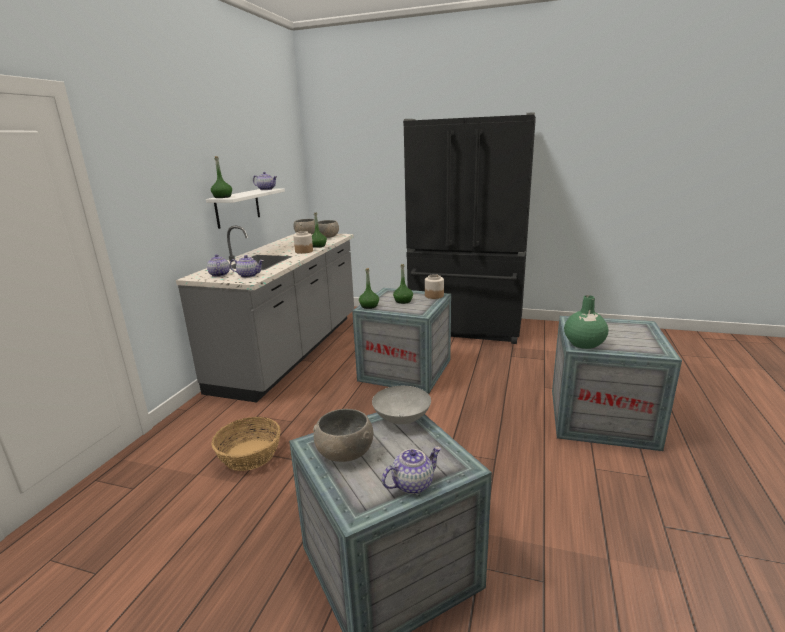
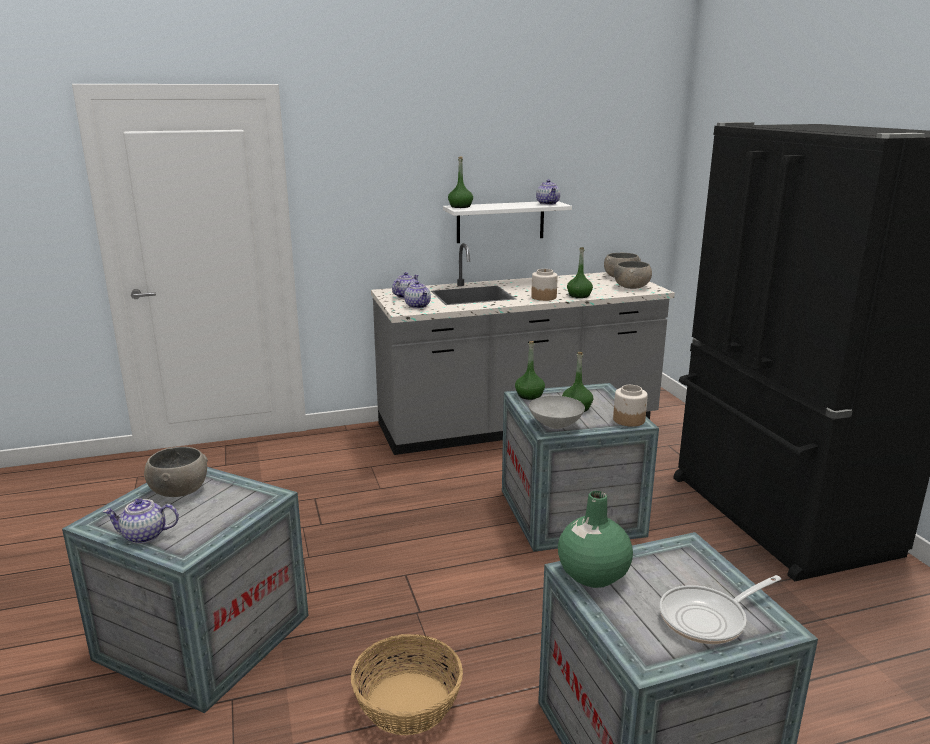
camera: 55 degrees right, 0 degrees up
(249, 454) = (308, 492): basket -> basket (408, 702)
(402, 419) = (255, 499): grey bowl -> grey bowl (556, 425)
(412, 483) = (144, 536): teapot -> teapot turned 150 degrees clockwise
(633, 333) = (708, 619): none -> frying pan

